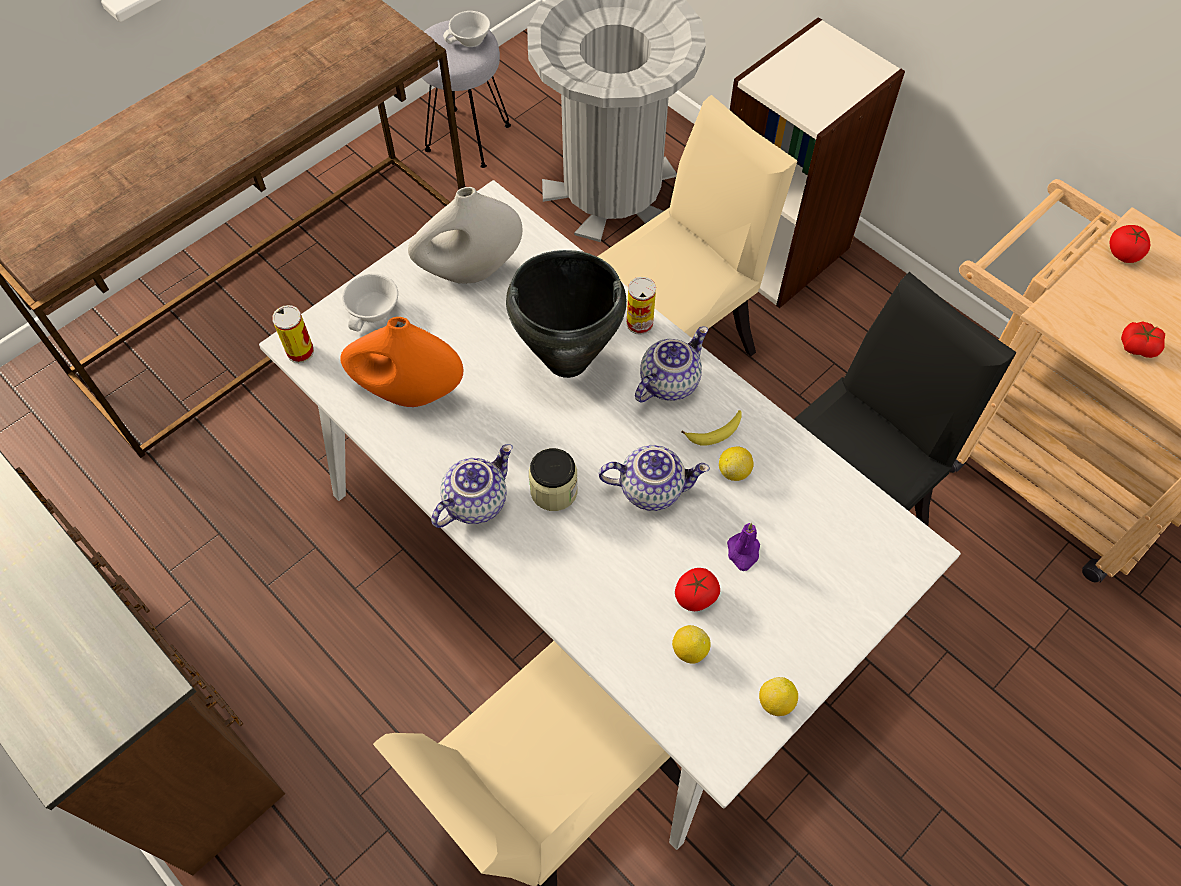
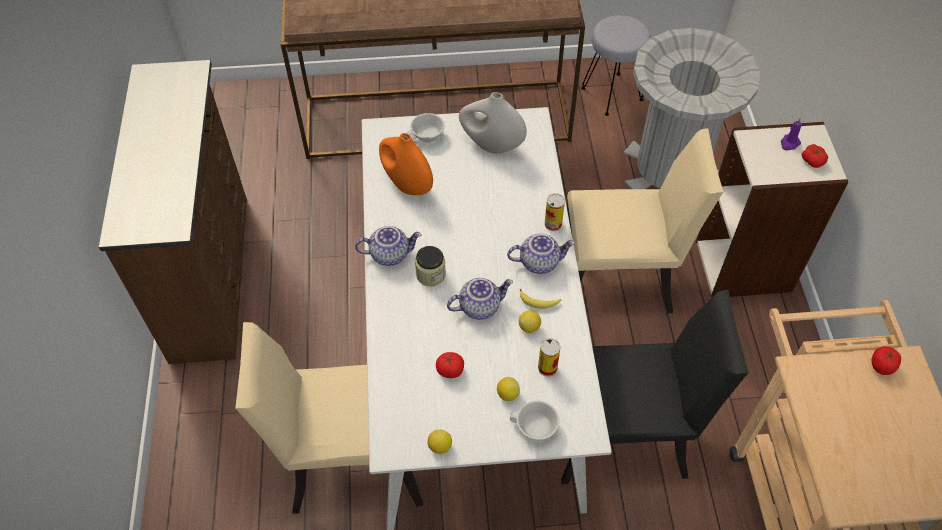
camera: 40 degrees right, 5 degrees down
(300, 351) = (376, 134): can -> can (547, 367)
(470, 40) = (632, 34): white cup -> white cup (535, 428)
(566, 359) = (498, 217): black cooking pot -> none
(652, 488) = (479, 306): teapot -> teapot turned 60 degrees counterclockwise
(689, 650) = (422, 392): lemon -> lemon (507, 394)
(743, 553) = (494, 368): purple candle -> purple candle (789, 143)
(1138, 346) = (832, 420): tomato -> tomato (812, 160)

